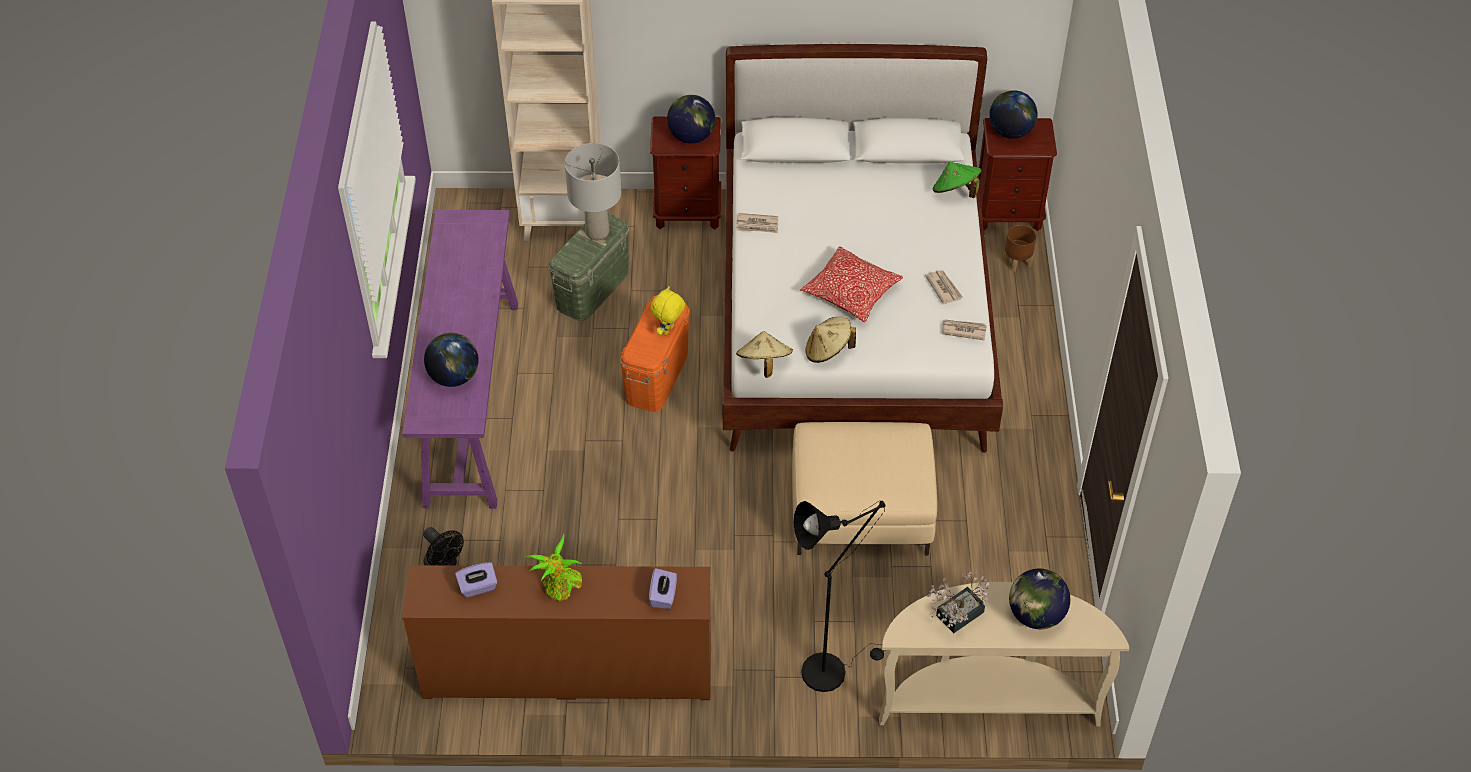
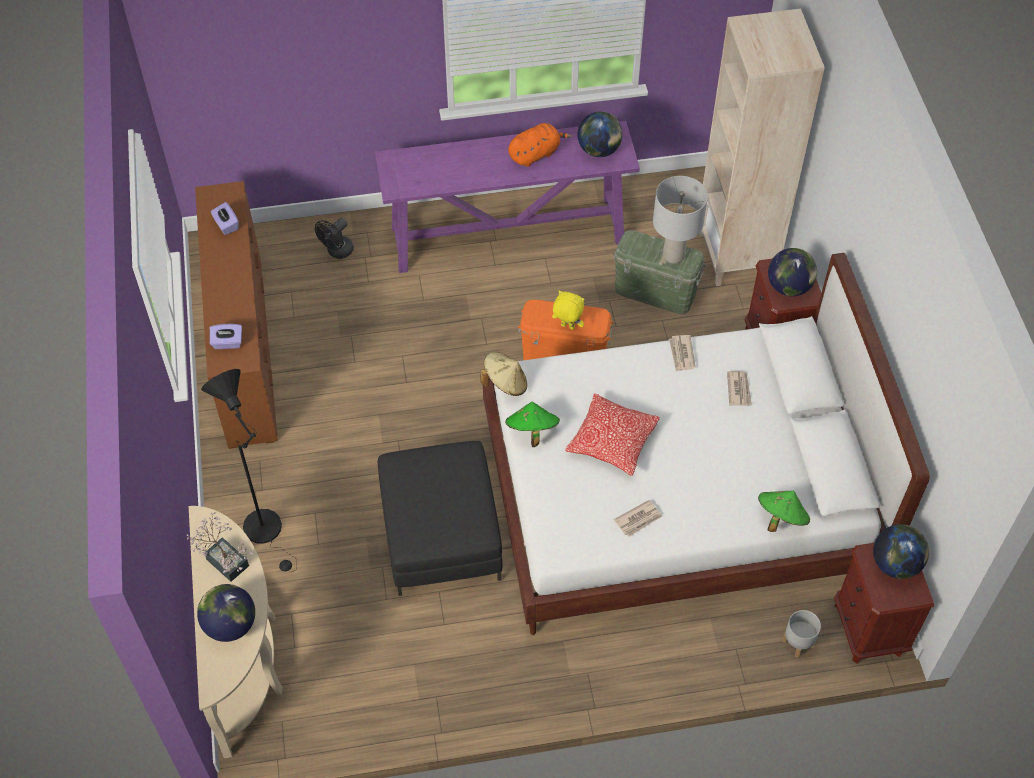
camera: 80 degrees right, 5 degrees up
(454, 377) = (439, 170): globe -> globe (599, 150)
(459, 290) = (535, 154): none -> orange plush toy
(560, 587) = (230, 275): potted plant -> none
(828, 351) = (531, 431): beige hat -> green hat
(861, 510) = (441, 535): beige ottoman -> black ottoman
(963, 330) = (584, 542): newspaper -> newspaper (739, 389)
(1017, 262) = (798, 643): brown planter -> grey planter

